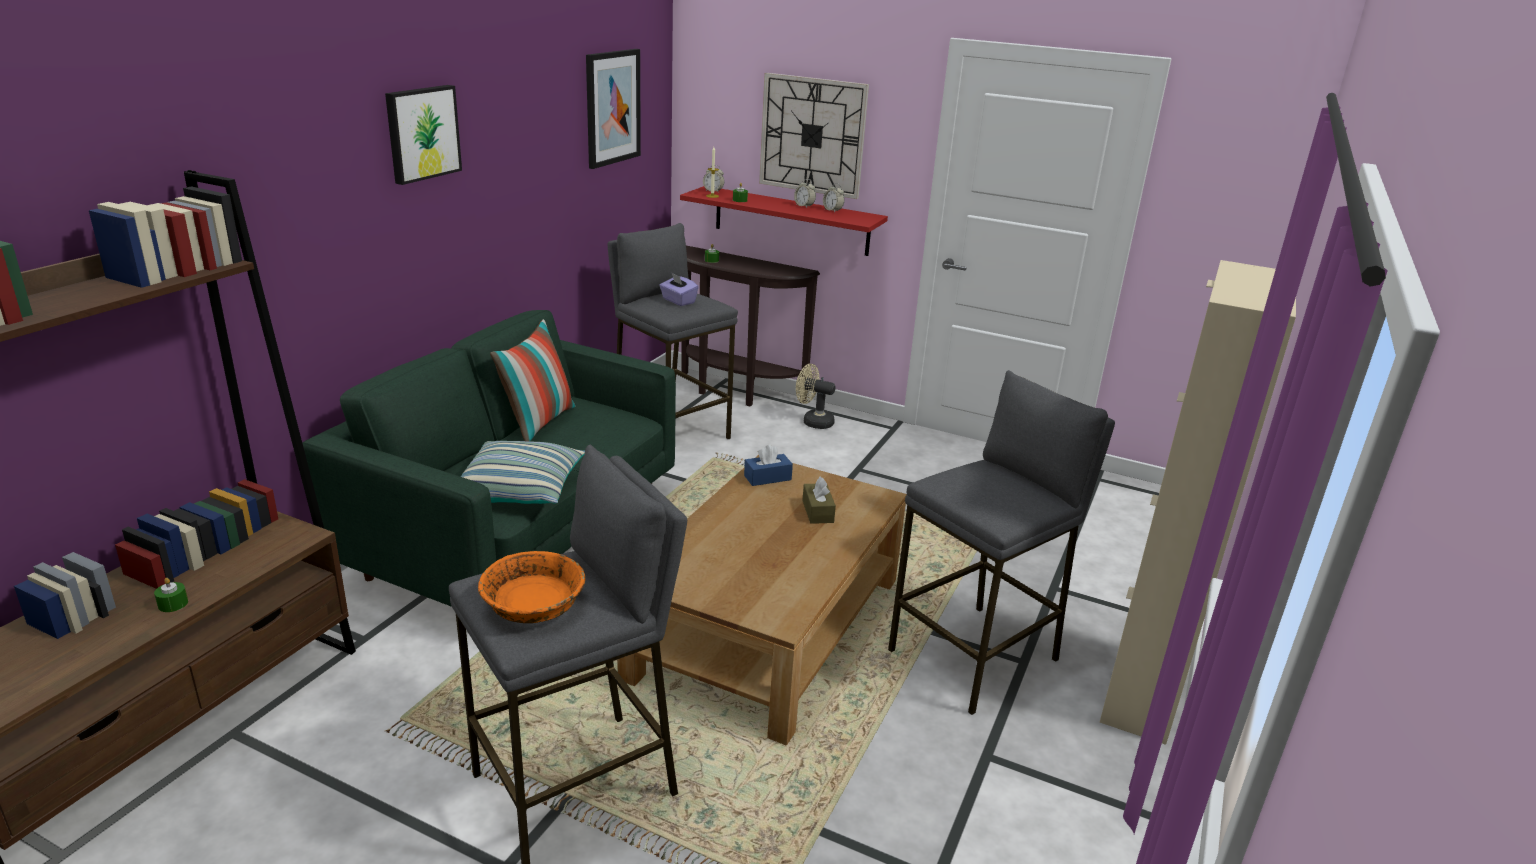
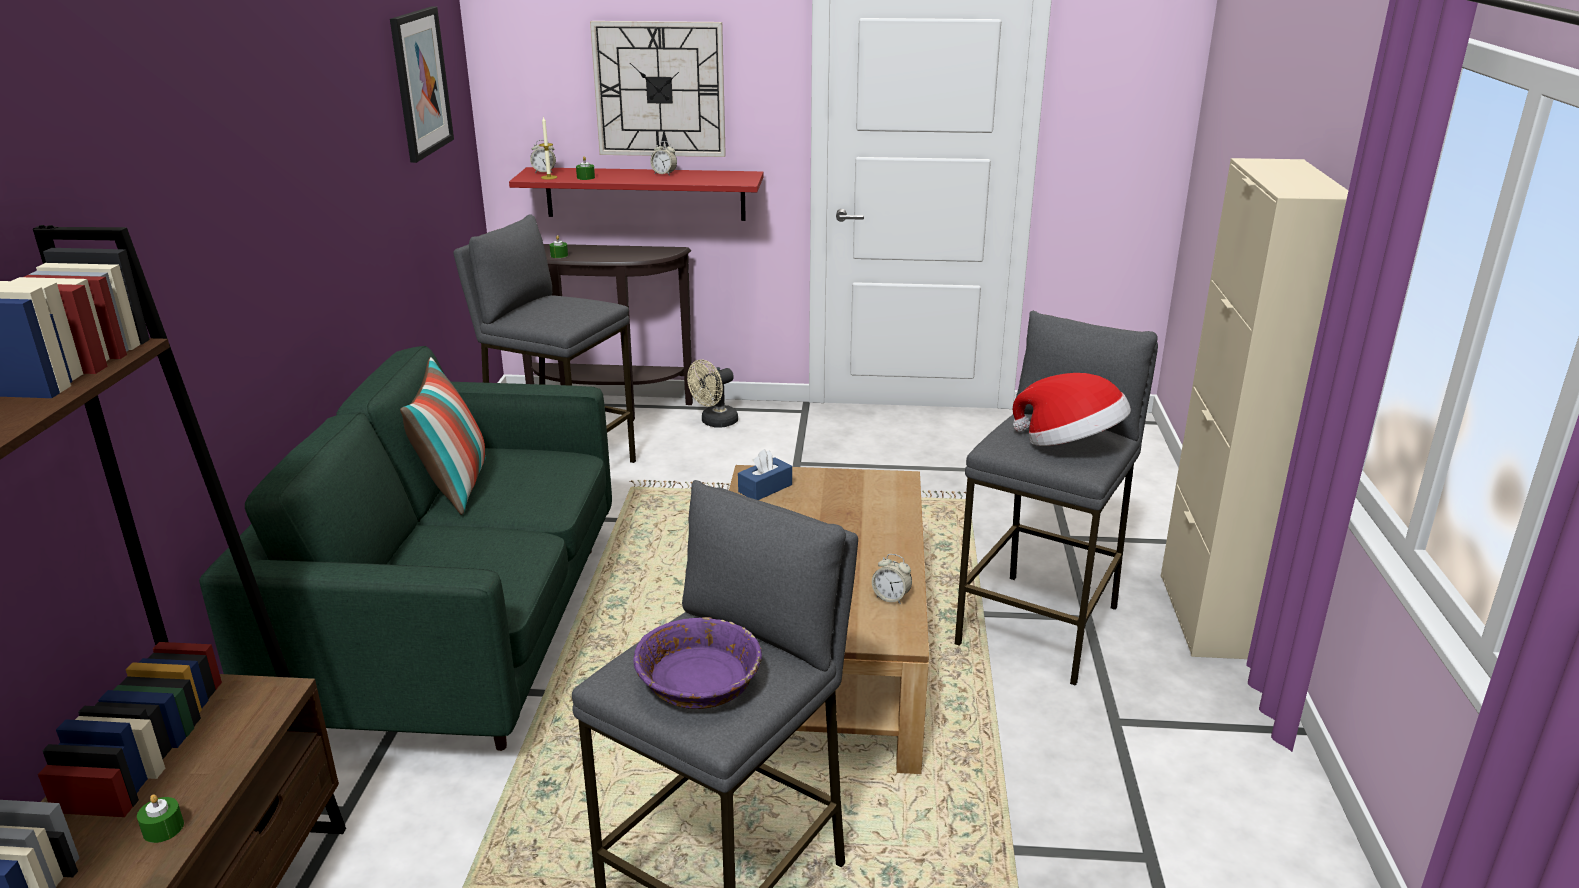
camera: 20 degrees left, 0 degrees up
(422, 133) = (255, 139): picture -> none
(521, 490) = (497, 569): pillow -> none
(534, 603) = (699, 683): orange bowl -> purple bowl
(678, 301) = (556, 308): purple tissue box -> none
(813, 421) = (714, 422): beige fan -> beige fan turned 45 degrees counterclockwise
(817, 511) = (845, 511): brown tissue box -> none
(832, 210) = (700, 174): alarm clock -> alarm clock (891, 597)
(1002, 496) = (1070, 445): none -> hat

